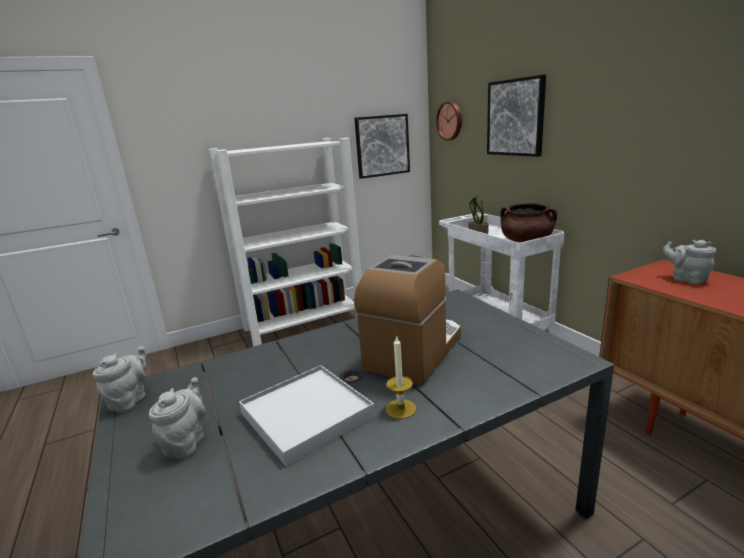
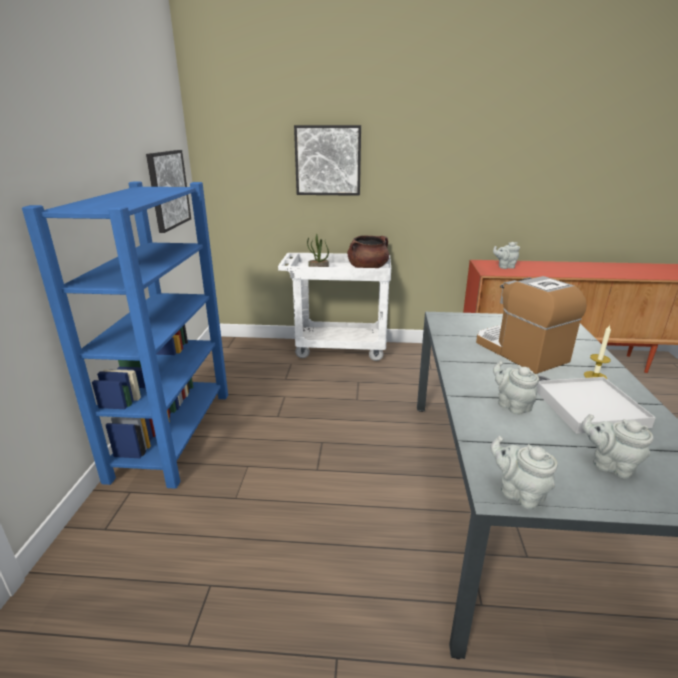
camera: 60 degrees left, 5 degrees up
(278, 371) = (511, 405): none -> grey teapot
(304, 323) = (173, 433): white bookcase -> blue bookcase
(450, 121) = (232, 160): wall clock -> none

